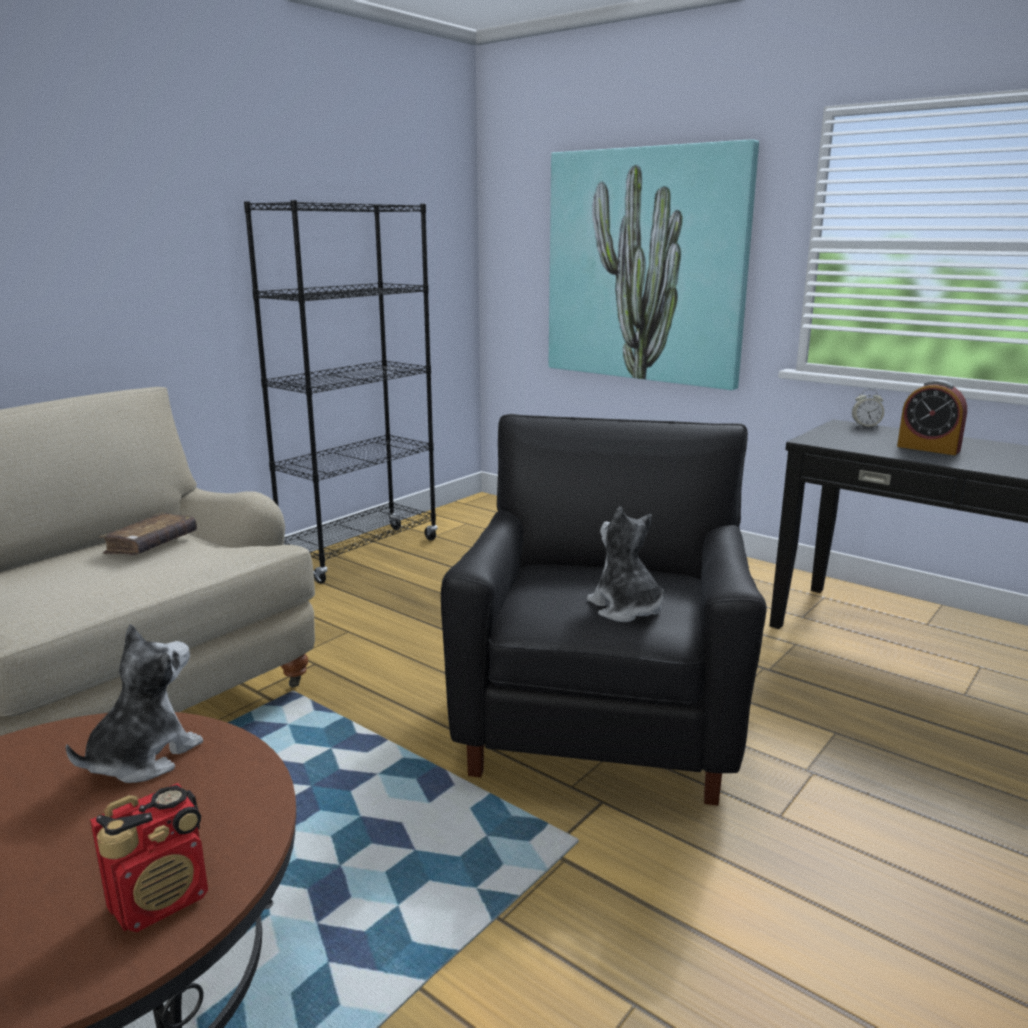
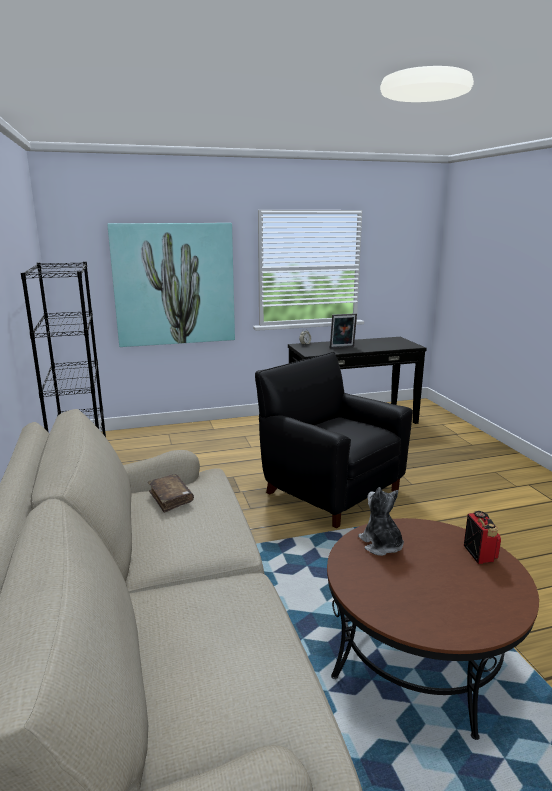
camera: 55 degrees left, 0 degrees up
(626, 609) = (364, 432): plush toy -> none
(928, 448) = (342, 347): alarm clock -> picture frame

